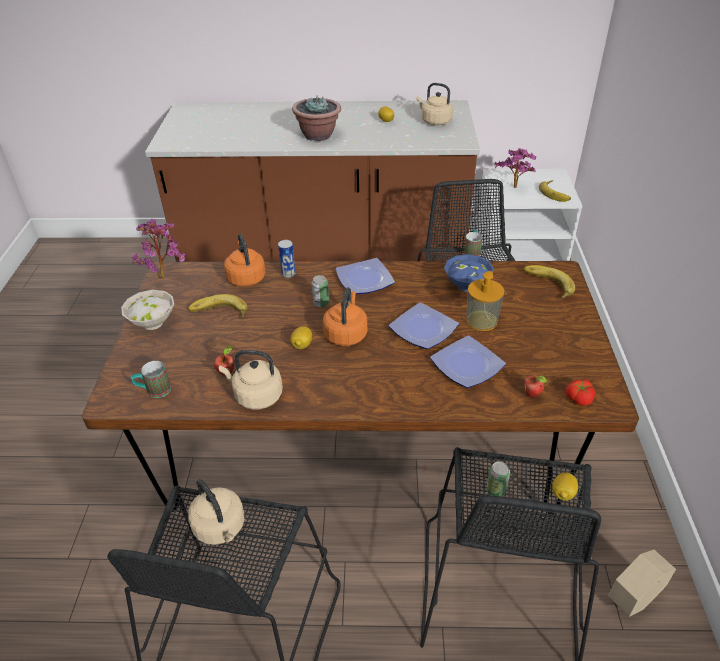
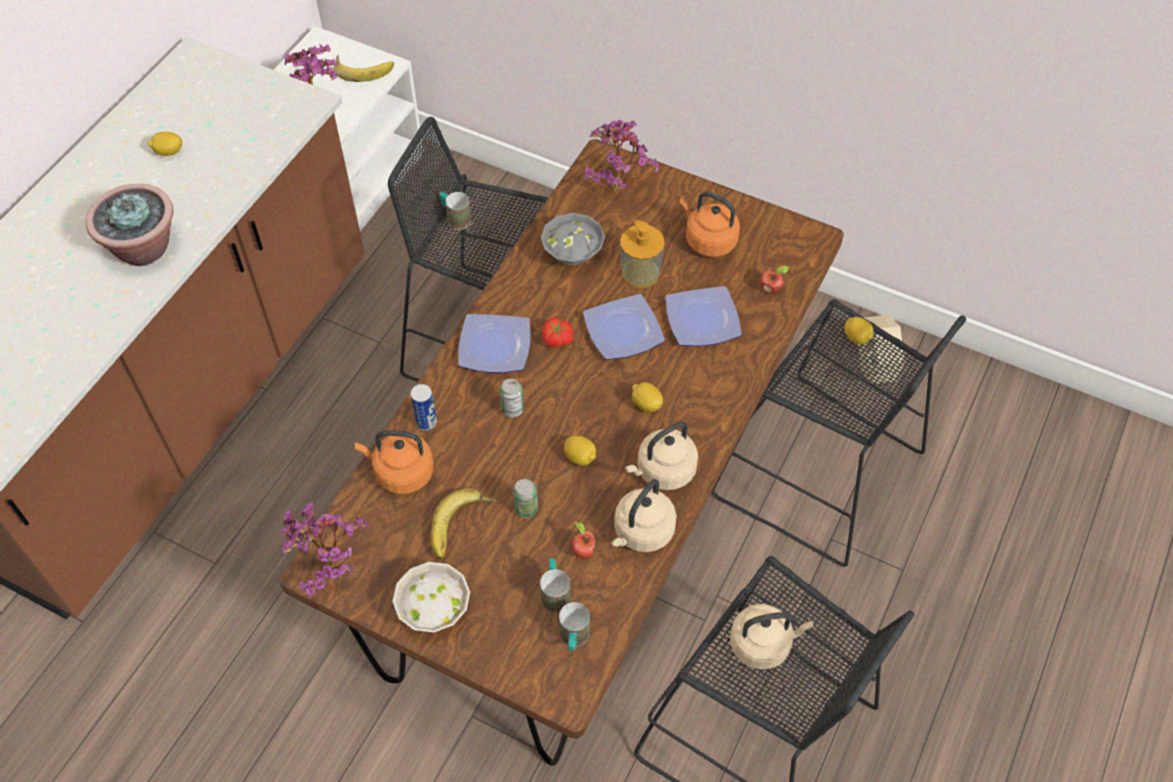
camera: 65 degrees left, 15 degrees up
(187, 370) = (555, 593): none -> mug
(346, 334) = (586, 406): orange kettle -> orange kettle (708, 240)
(368, 362) = (646, 404): none -> lemon
(434, 121) = (221, 102): beige kettle -> beige kettle (663, 471)
(467, 287) = (574, 256): blue bowl -> grey bowl
(495, 491) = (829, 387): can -> can (526, 509)
(546, 285) = (617, 186): banana -> potted plant
(578, 398) = (795, 258): tomato -> tomato (556, 339)

